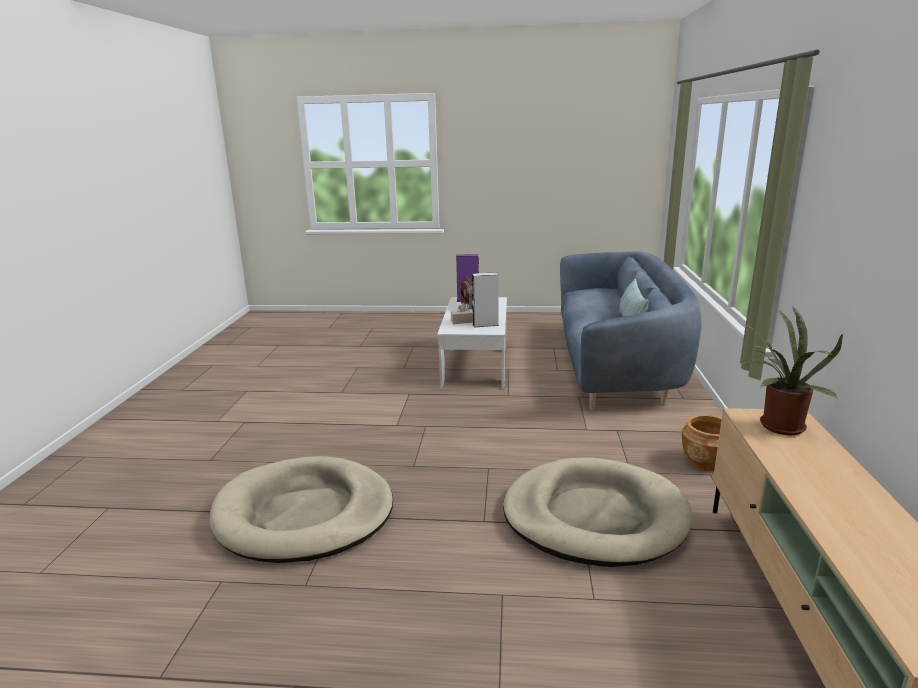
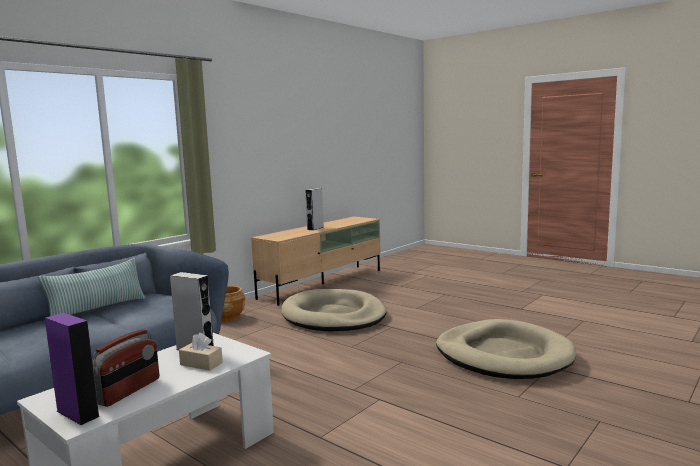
camera: 145 degrees left, 10 degrees down
(777, 427) = (280, 236): potted plant -> none
(828, 487) = (315, 228): none -> grey speaker

